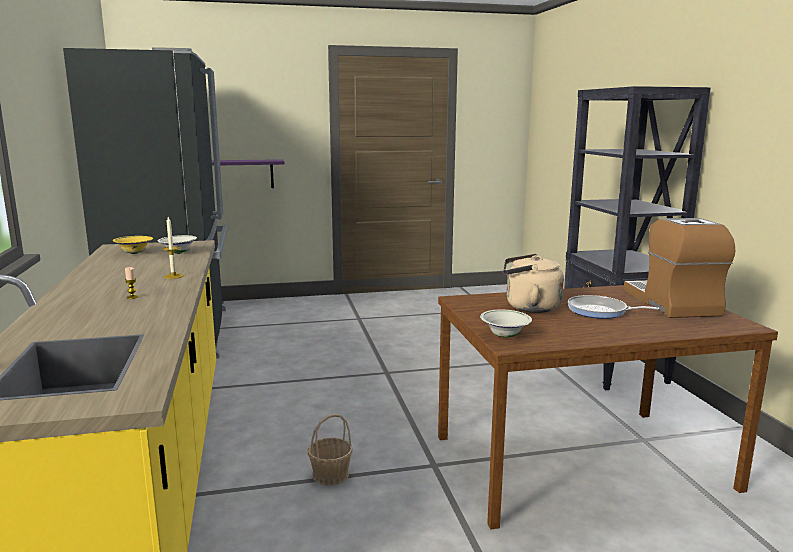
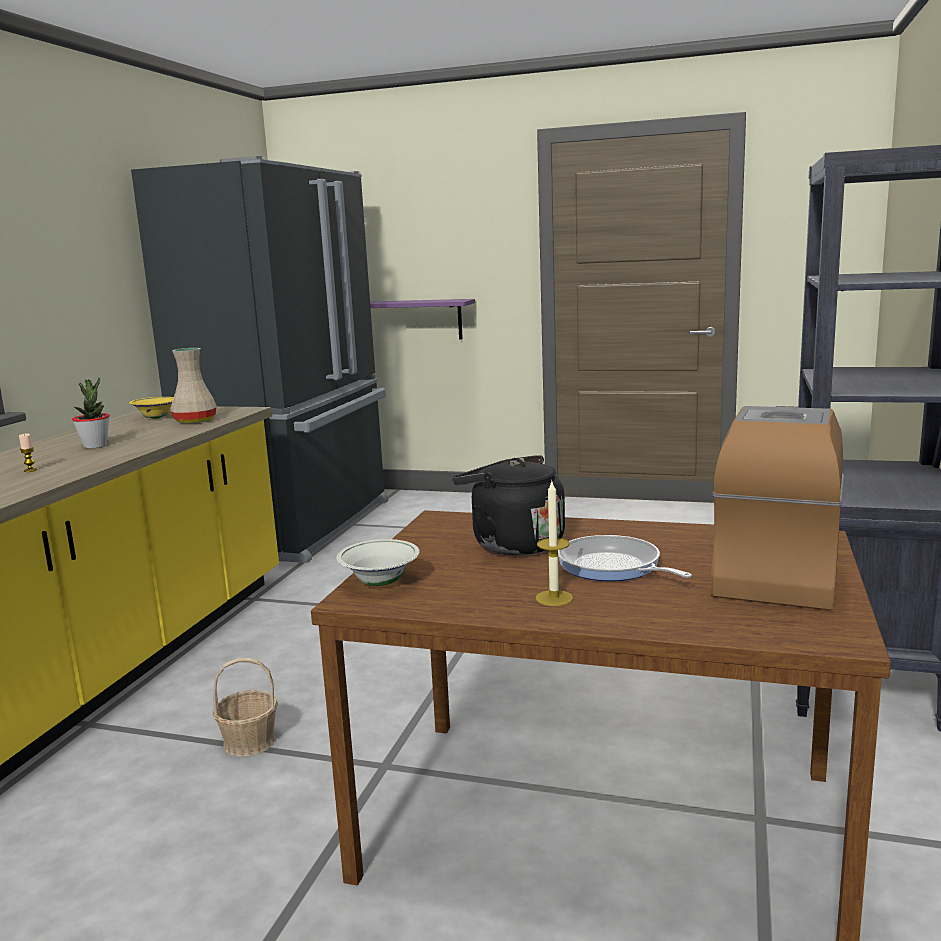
camera: 30 degrees right, 0 degrees up
(139, 276) = (95, 446): none -> potted plant
(173, 276) = (123, 449): candle -> candle (554, 598)
(178, 253) = (196, 421): white bowl -> beige vase
(529, 307) = (512, 544): beige kettle -> black kettle

